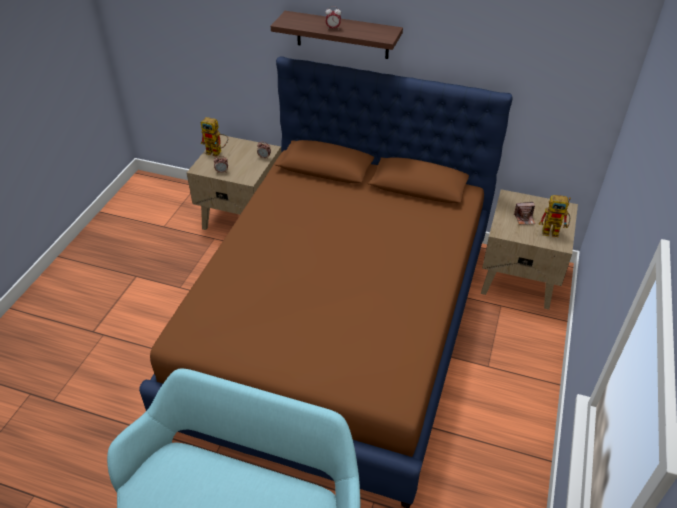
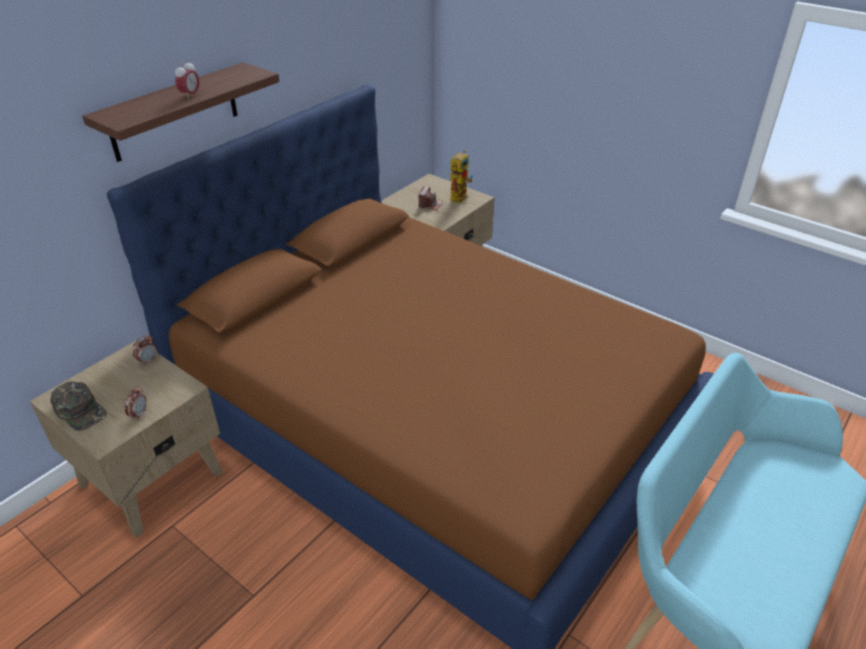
camera: 70 degrees left, 5 degrees down
(217, 152) = (81, 411): toy robot -> green cap

